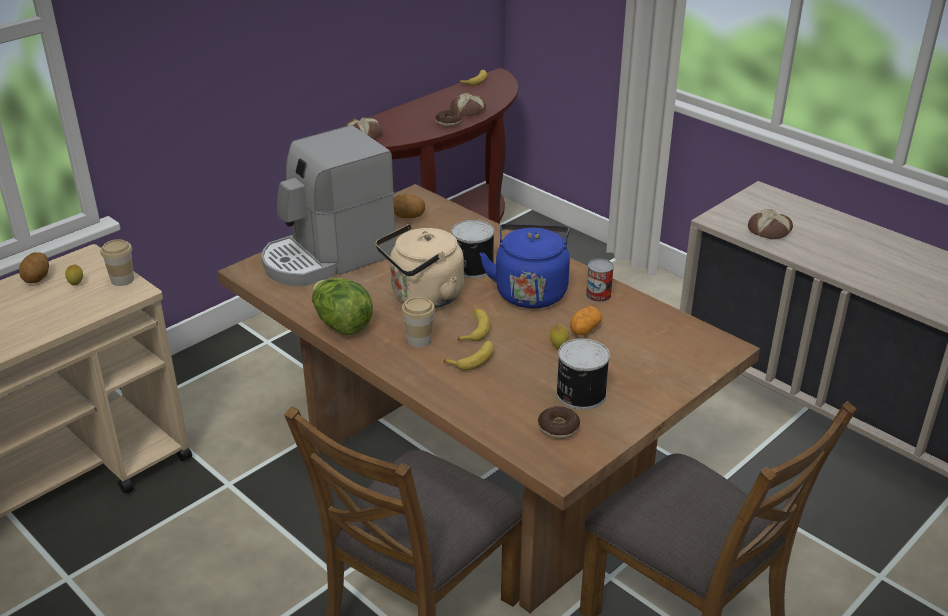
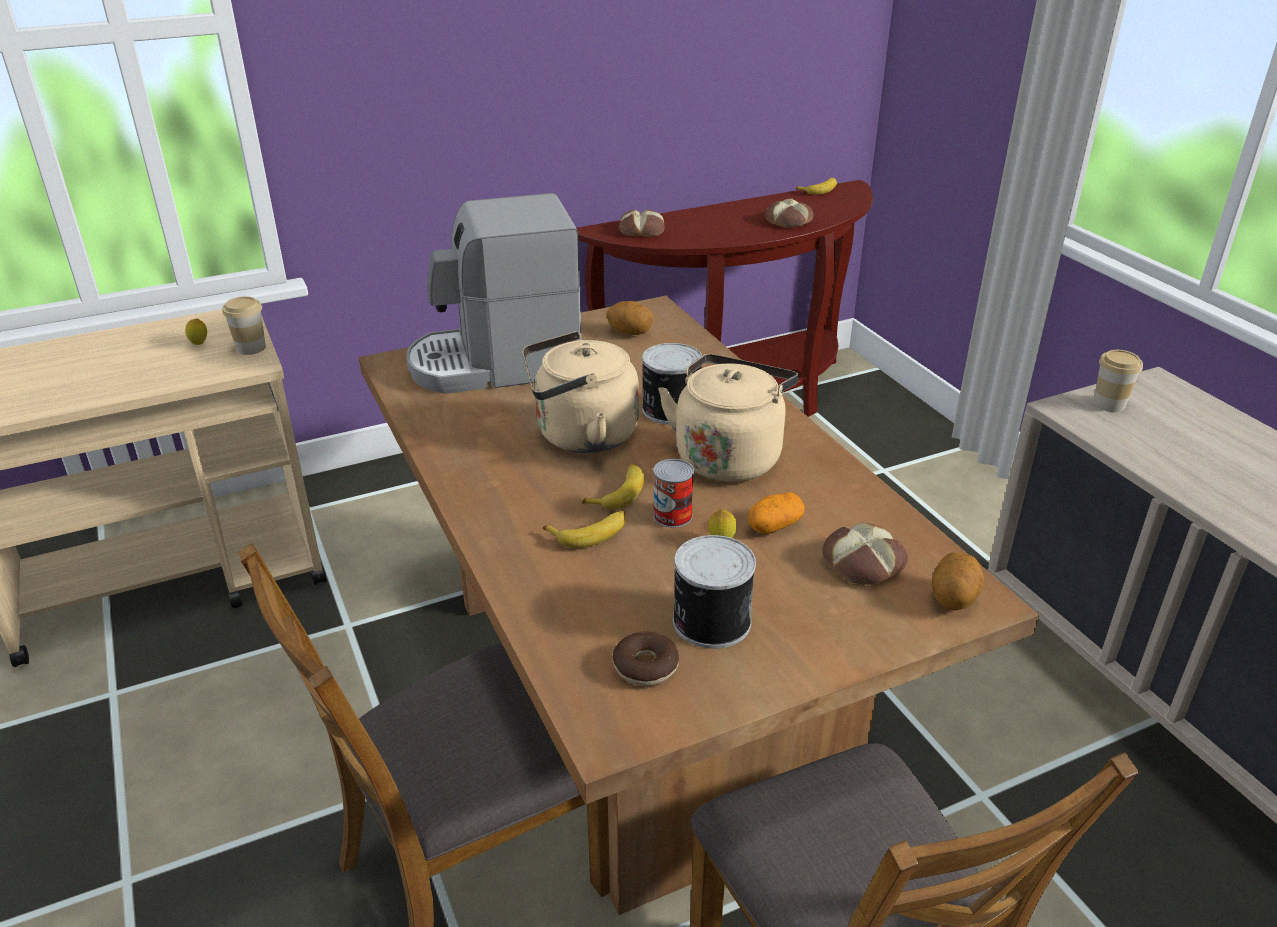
camera: 20 degrees right, 0 degrees up
(37, 279) = (166, 330): potato -> potato (953, 599)
(341, 324) = (452, 450): lettuce -> none
(419, 340) = (535, 492): cup -> cup (1109, 404)
(448, 122) = (755, 232): donut -> none
(530, 291) = (729, 456): blue kettle -> beige kettle
(598, 295) = (823, 481): can -> can (672, 515)
(770, 230) = (1145, 439): bread -> bread (864, 564)

